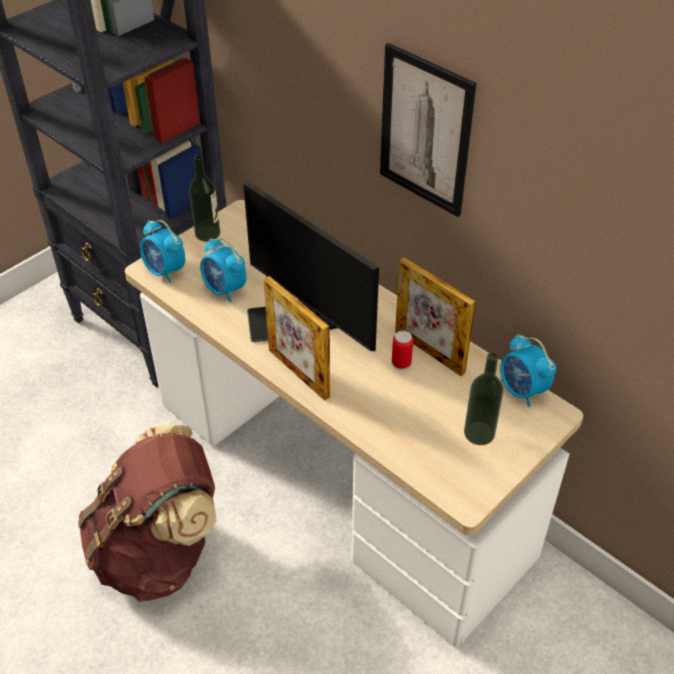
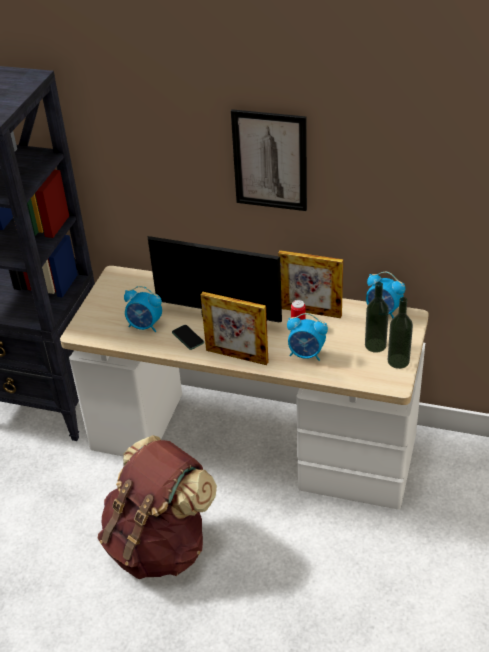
camera: 25 degrees left, 5 degrees down
(165, 271) = (92, 330): alarm clock -> alarm clock (306, 354)
(207, 233) = (102, 295): bottle -> bottle (398, 361)

